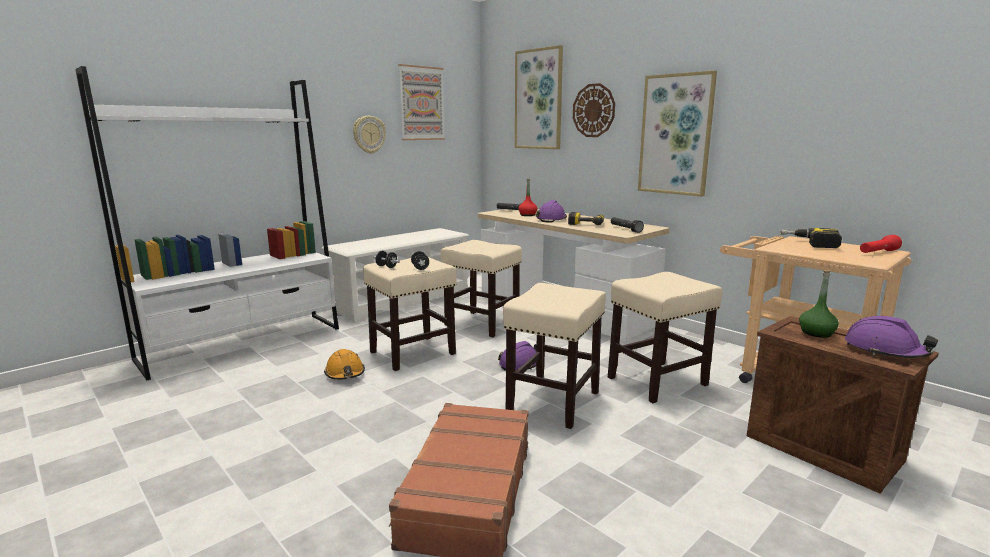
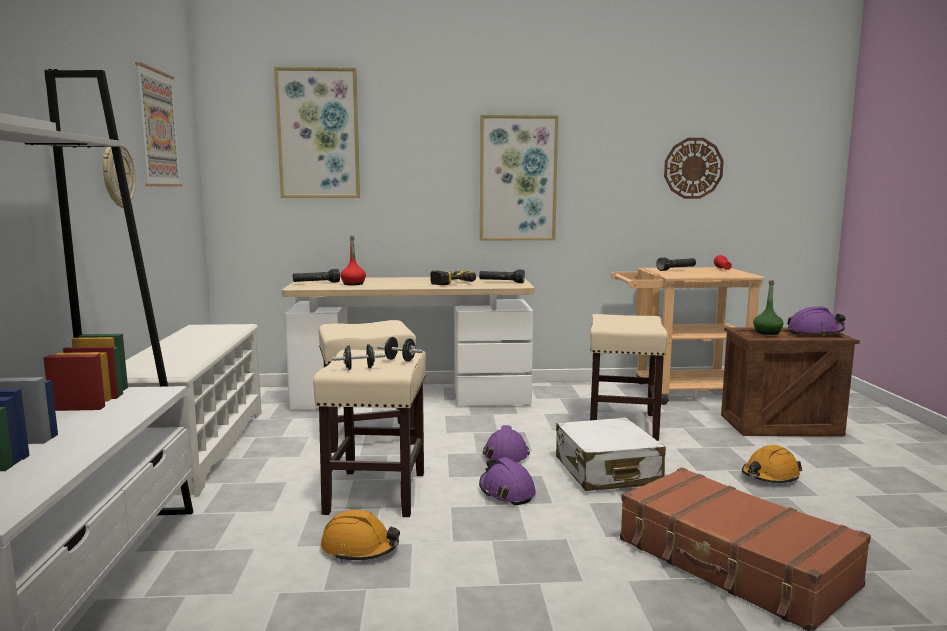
camera: 50 degrees left, 5 degrees down
(551, 219) = (398, 284): purple hard hat -> purple hard hat (506, 492)
(553, 402) = (606, 471): beige stool -> white suitcase
(593, 110) = (409, 150): wall clock -> wall clock (693, 168)
(669, 471) = (770, 476): none -> orange hard hat
(810, 243) = (676, 269): power drill -> black flashlight

